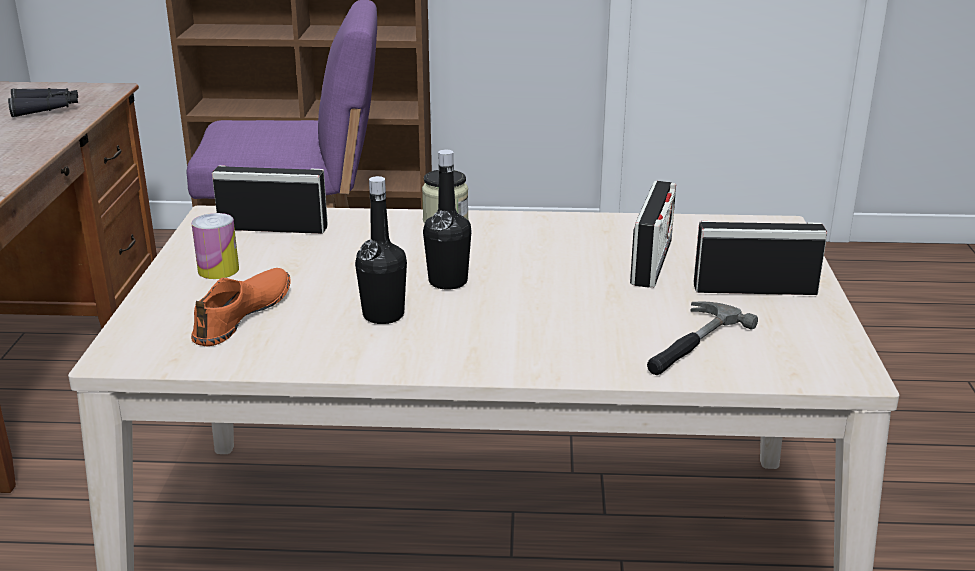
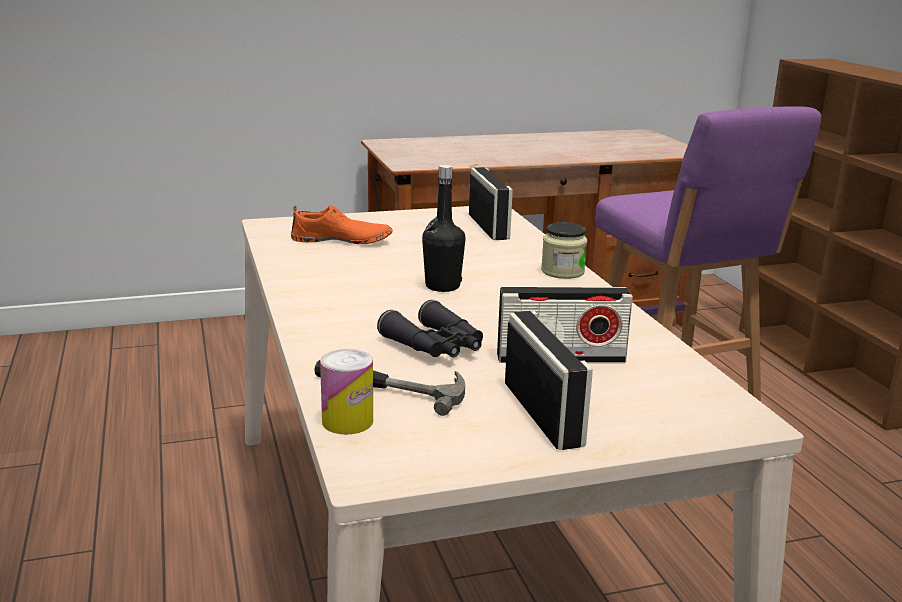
camera: 70 degrees right, 5 degrees down
(46, 109) = (624, 148): black binoculars -> black binoculars (436, 346)
(218, 270) = (404, 225): can -> can (347, 421)
(383, 315) = (367, 275): black bottle -> none

